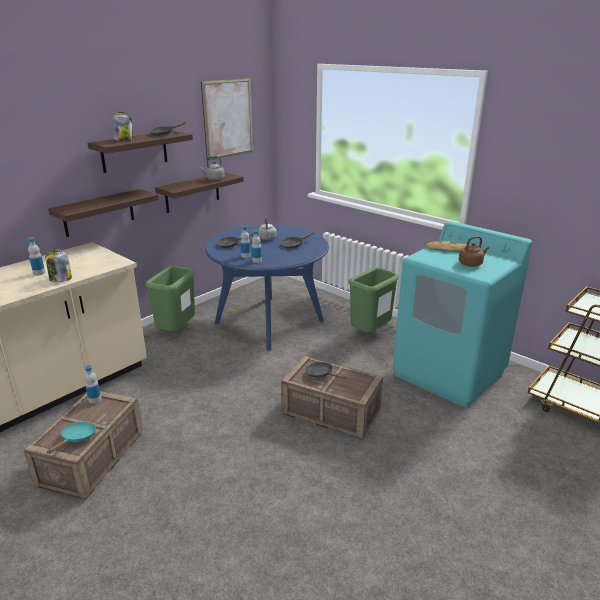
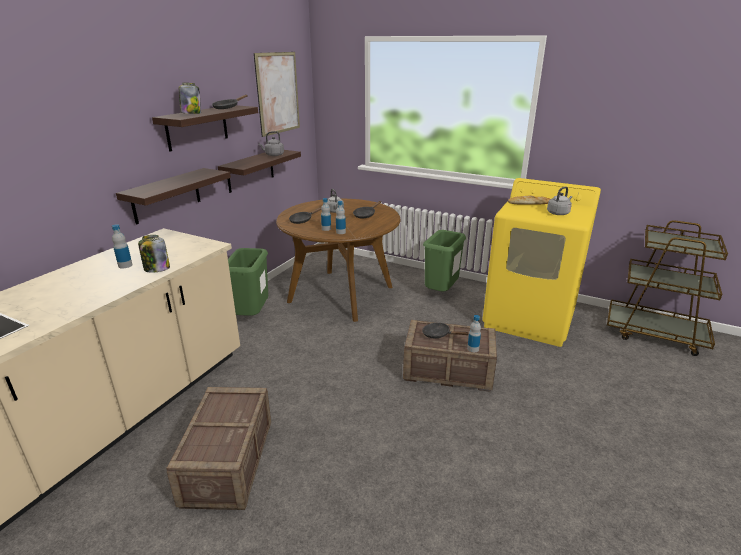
camera: 15 degrees left, 0 degrees up
(76, 438) = (223, 443): turquoise frying pan -> none
(95, 399) = (220, 397): bottle -> bottle (473, 349)
(269, 321) = (341, 294): blue dining table -> brown dining table
(449, 373) = (529, 319): turquoise washing machine -> yellow washing machine
(471, 264) = (558, 213): brown kettle -> grey kettle

